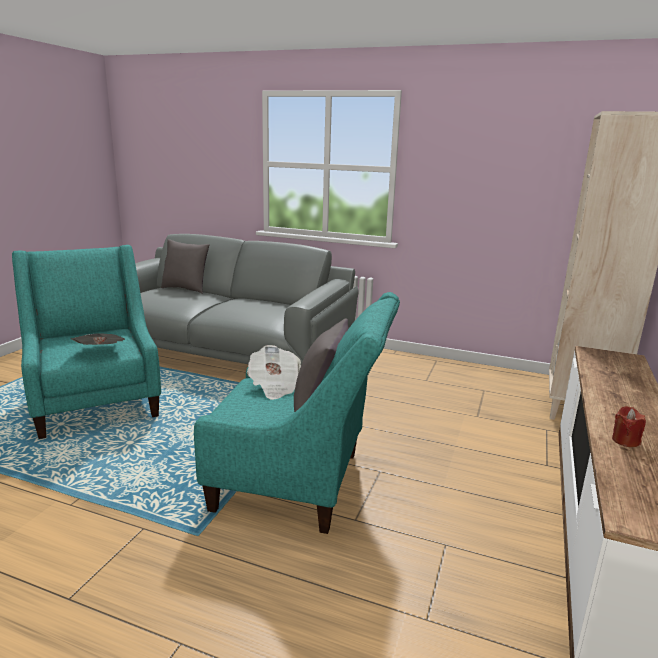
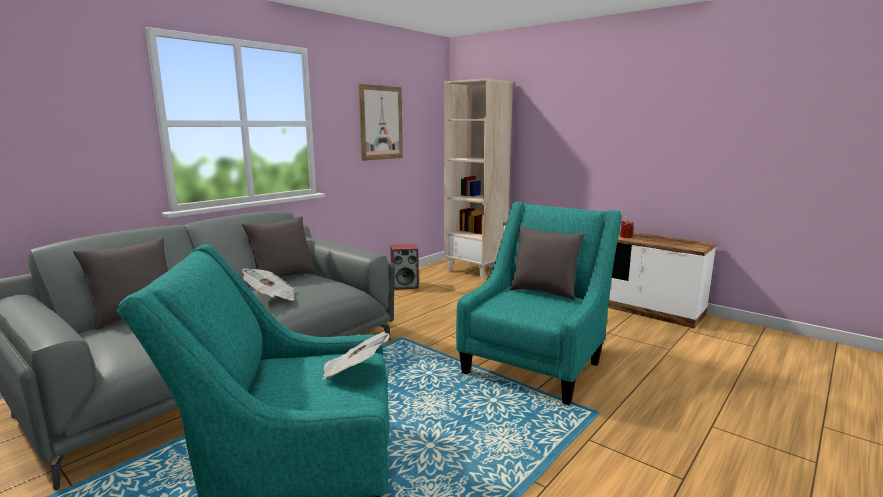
camera: 70 degrees left, 5 degrees down
(275, 386) = (502, 301): newspaper -> newspaper (271, 297)
(283, 303) = (283, 278): none -> grey pillow
(461, 376) = (405, 285): none -> speaker
(498, 174) = (381, 123): none -> picture

